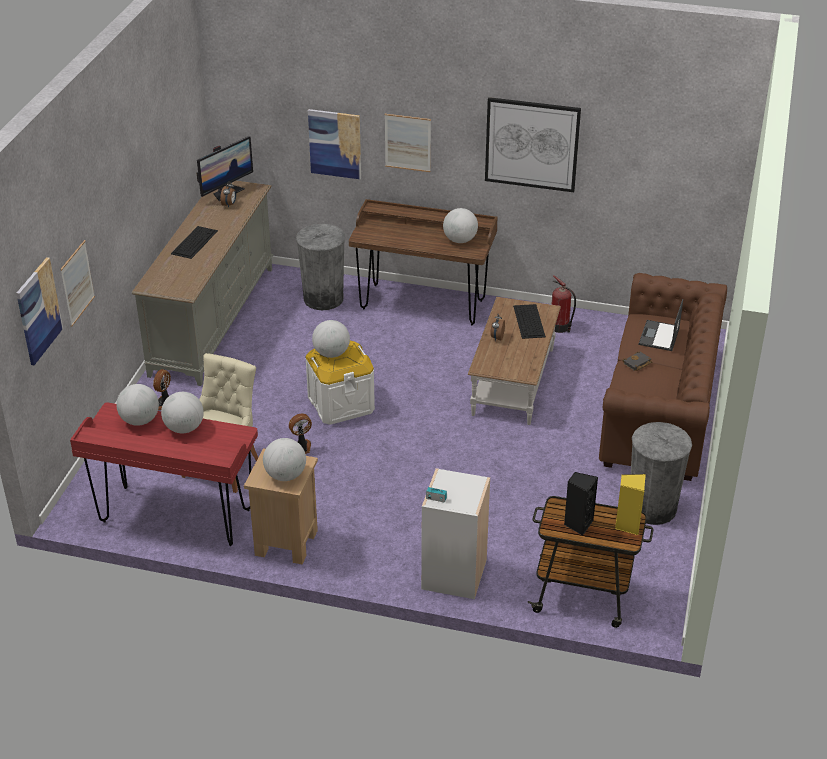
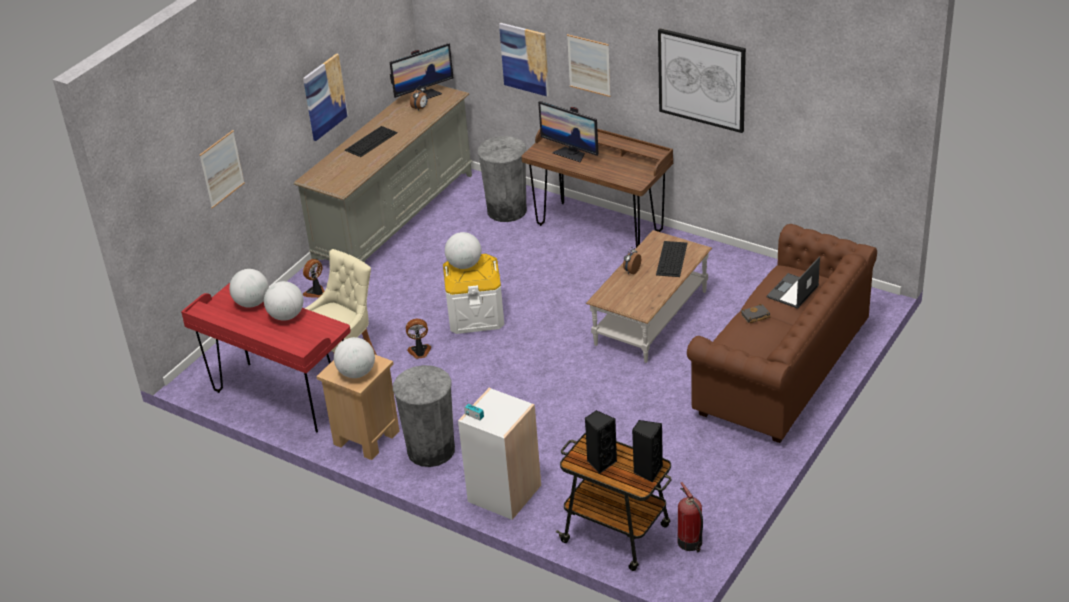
camera: 20 degrees right, 0 degrees up
(38, 311) = (169, 190): picture -> picture (324, 97)
(397, 232) = (571, 153): none -> monitor
(460, 240) = (628, 168): globe -> none
(560, 327) = (725, 269): fire extinguisher -> fire extinguisher (690, 543)
(627, 525) = (647, 471): yellow speaker -> black speaker
(652, 508) = (727, 463): grey trash can -> grey trash can (431, 450)

